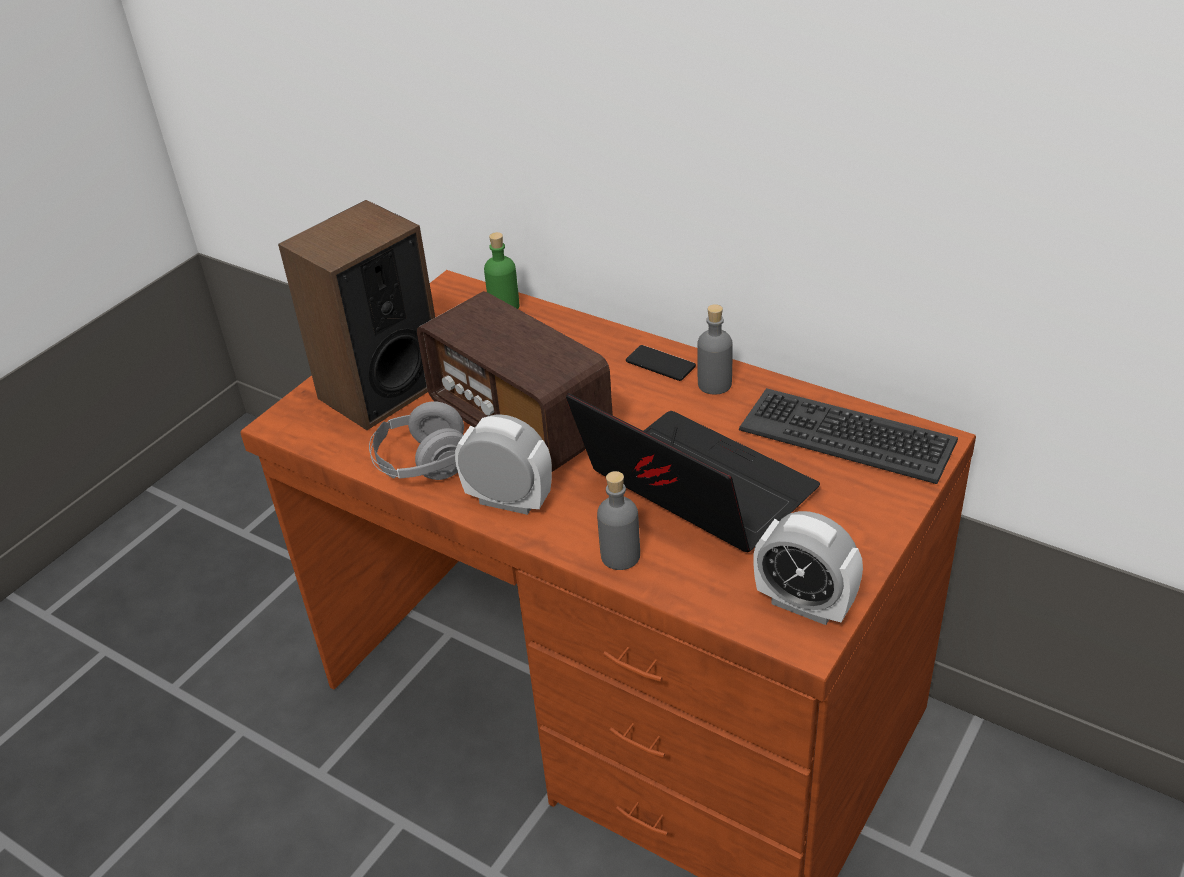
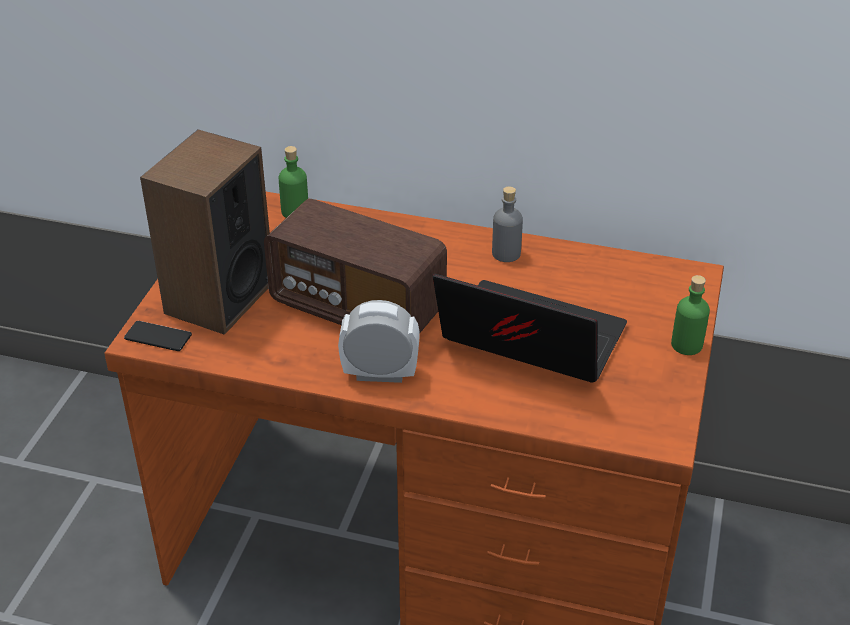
camera: 20 degrees left, 0 degrees up
(422, 465) = (290, 356): grey headphones -> none
(620, 556) = (494, 402): grey bottle -> none
(660, 364) = (454, 243): phone -> phone (158, 337)
(804, 604) = (653, 414): alarm clock -> none
(847, 435) = (628, 279): keyboard -> none
(884, 525) = (686, 345): none -> green bottle

